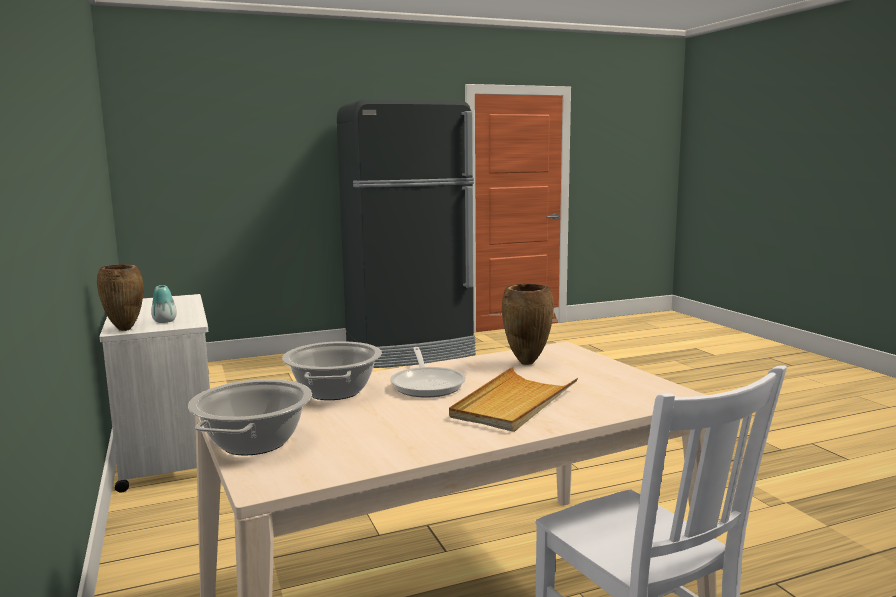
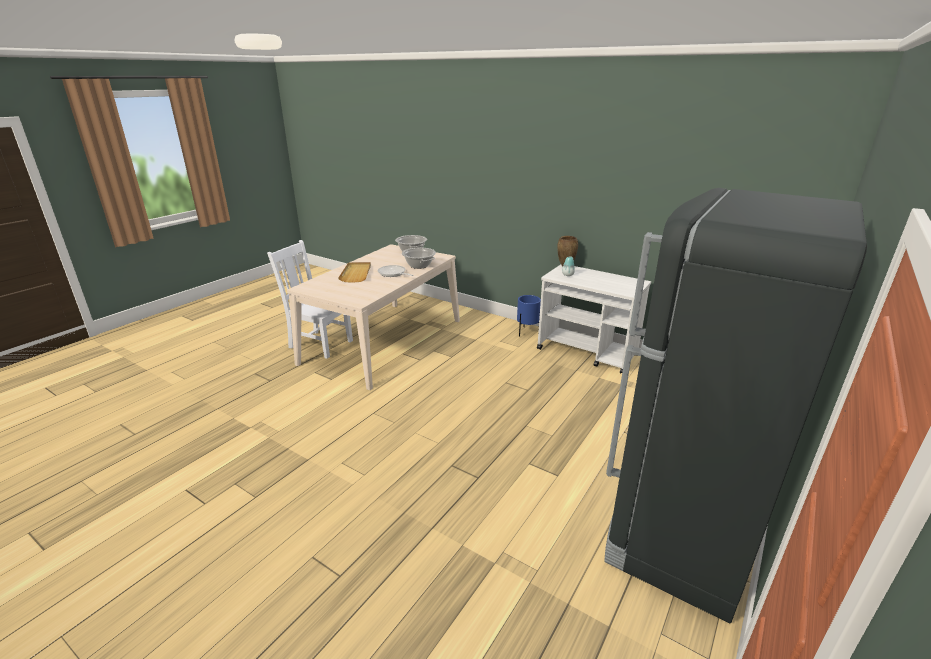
camera: 145 degrees right, 15 degrees up
(158, 510) = (527, 333): none -> blue planter
(526, 363) = (367, 290): brown vase -> none

